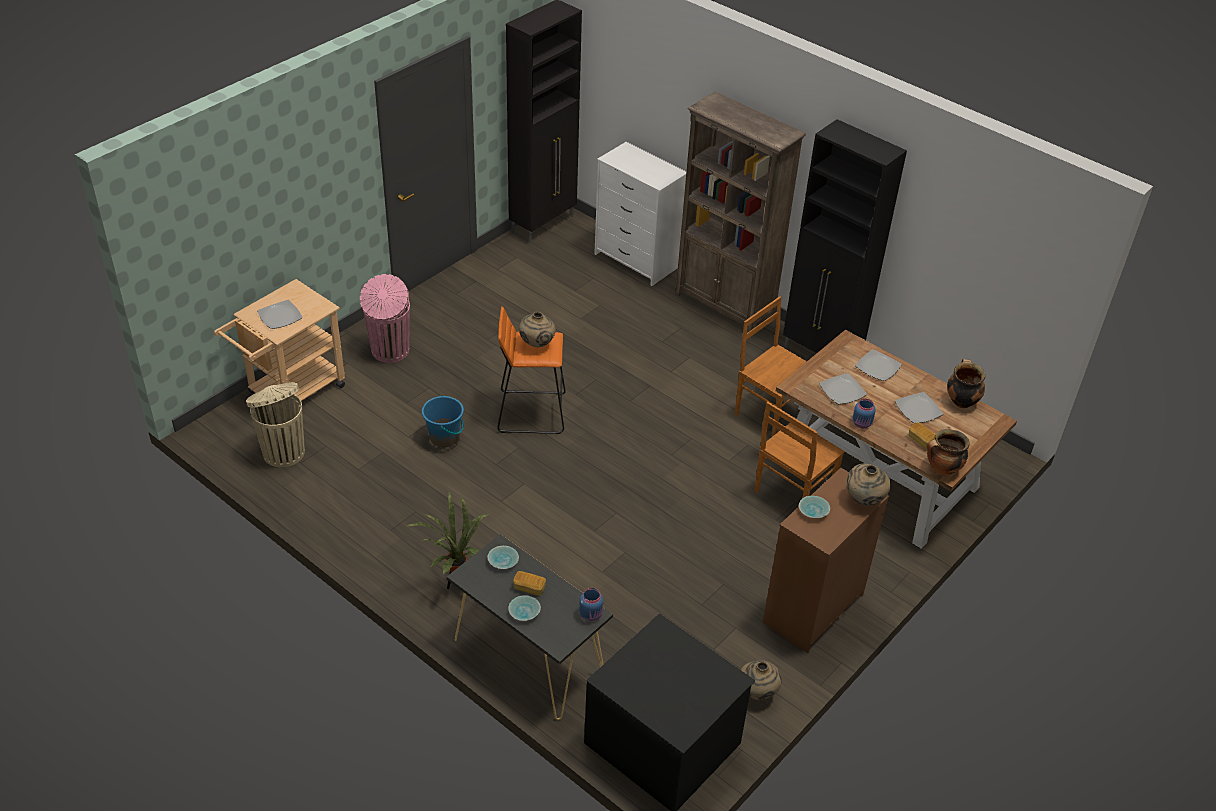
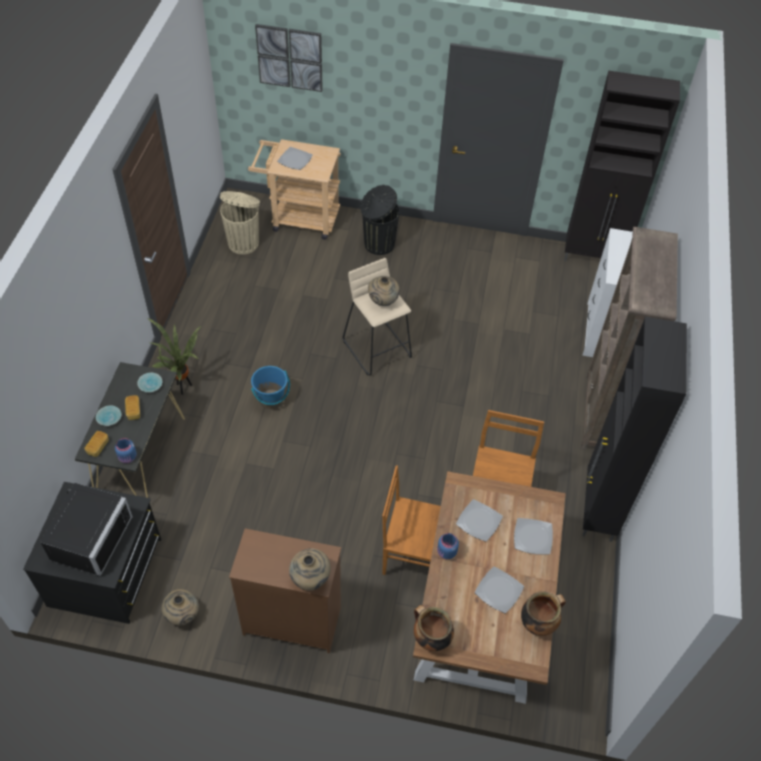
camera: 60 degrees right, 10 degrees up
(225, 202) = (290, 57): none -> picture
(390, 351) = (378, 244): pink trash can -> black trash can
(444, 438) = (315, 314): blue bucket -> blue bucket (271, 399)
(531, 412) = (377, 348): orange stool -> beige stool
(675, 682) = (86, 537): none -> black microwave
(812, 511) = (273, 546): turquoise bowl -> none
(921, 440) = (458, 607): bread -> bread (98, 447)

